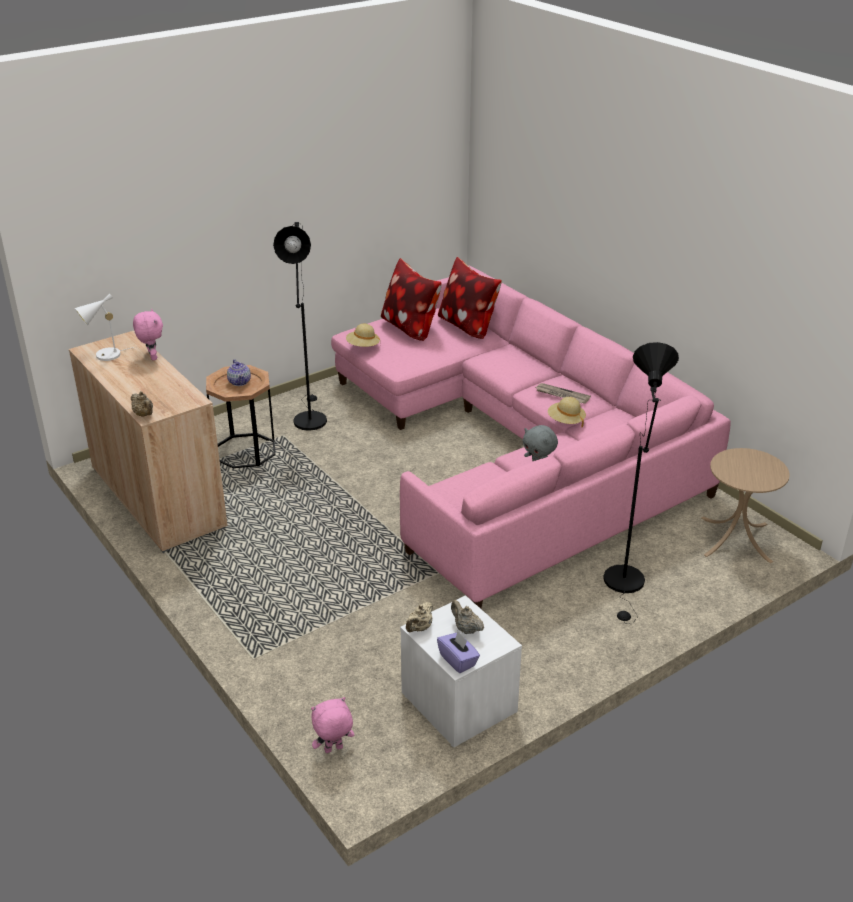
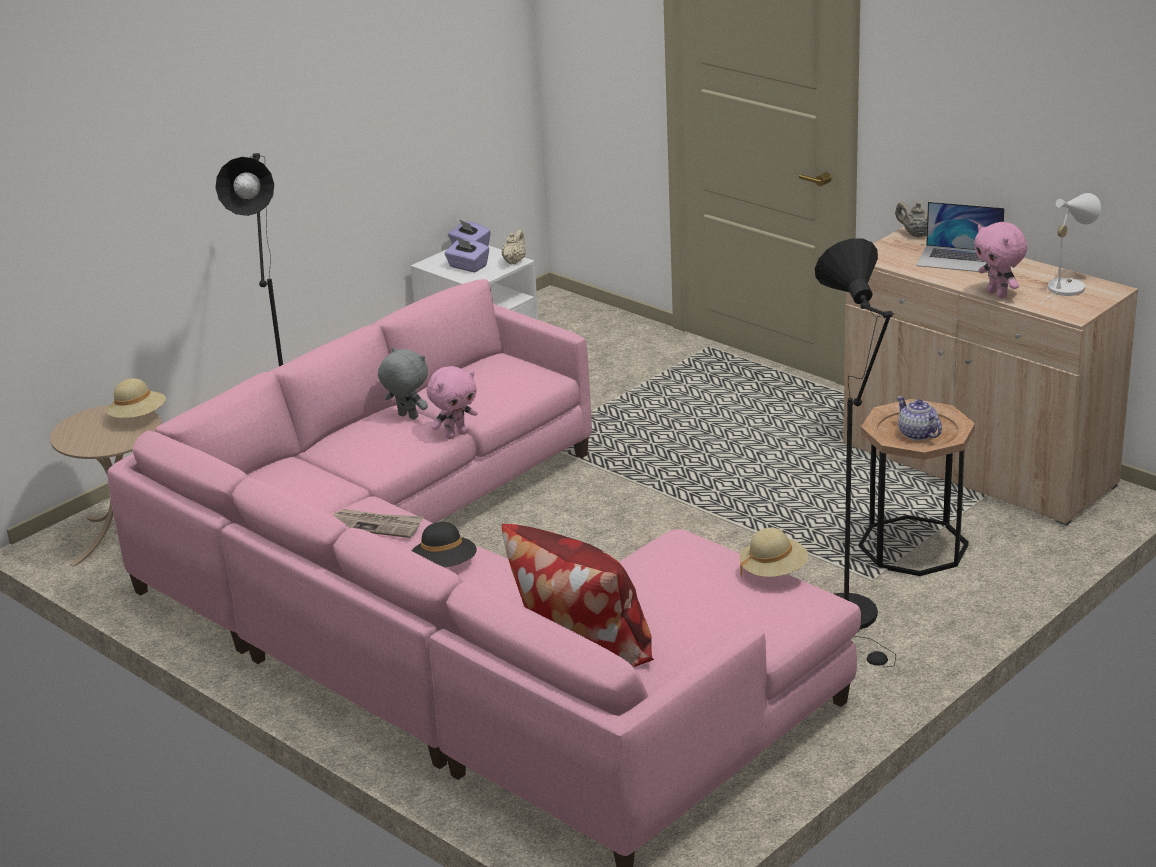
camera: 170 degrees right, 5 degrees down
(142, 388) = (959, 259): none -> laptop
(333, 750) = (588, 308): pink plush toy -> pink plush toy (455, 434)
(410, 328) = (701, 623): pillow -> none
(466, 629) = (467, 267): beige teapot -> purple tissue box
(525, 376) = (445, 566): none -> black hat
(566, 421) = (368, 490): beige hat -> beige hat (138, 417)

